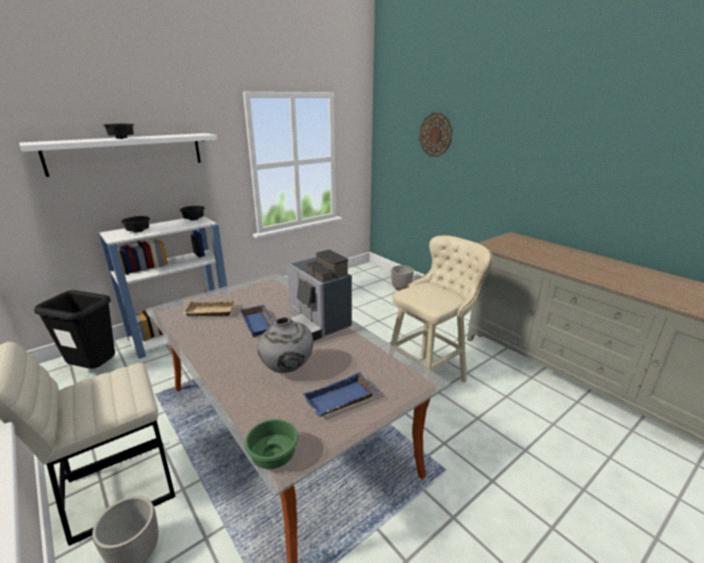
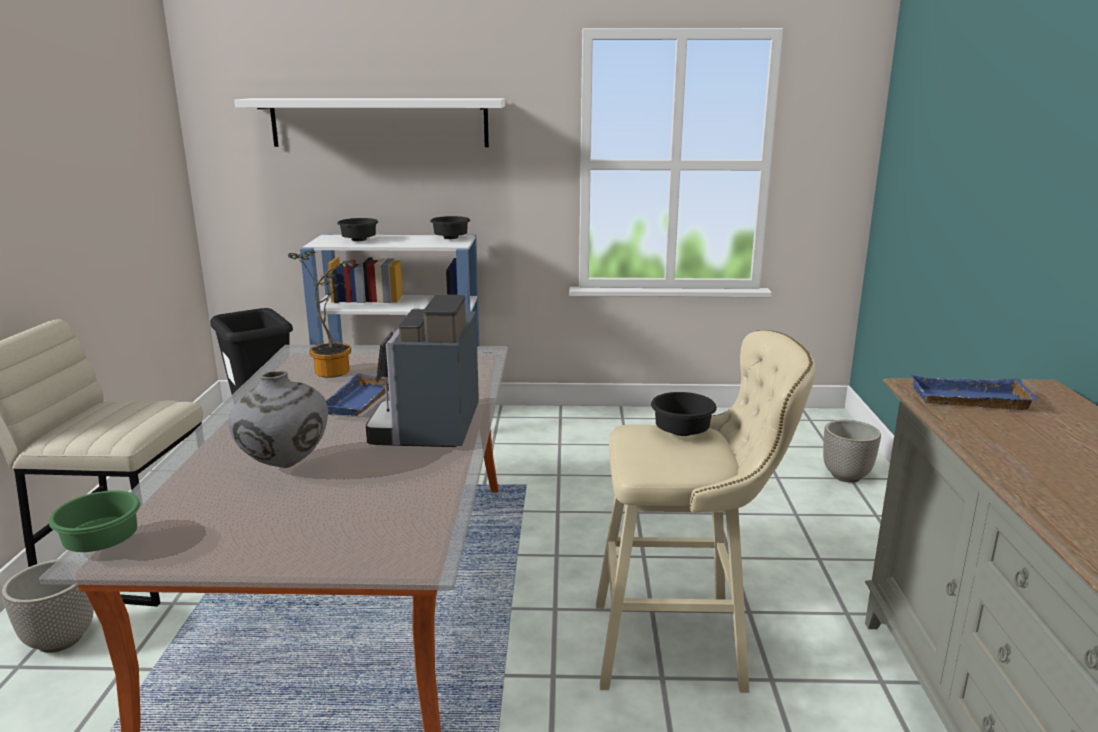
camera: 40 degrees right, 5 degrees down
(122, 138) = (363, 98): black bowl -> black bowl (683, 433)
(209, 312) = (333, 370): beige tray -> potted plant
(340, 400) = (269, 527): blue tray -> blue tray (968, 401)
(435, 135) = (969, 119): wall clock -> none

